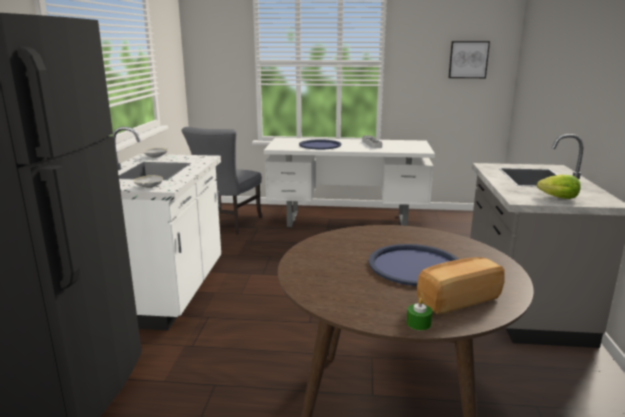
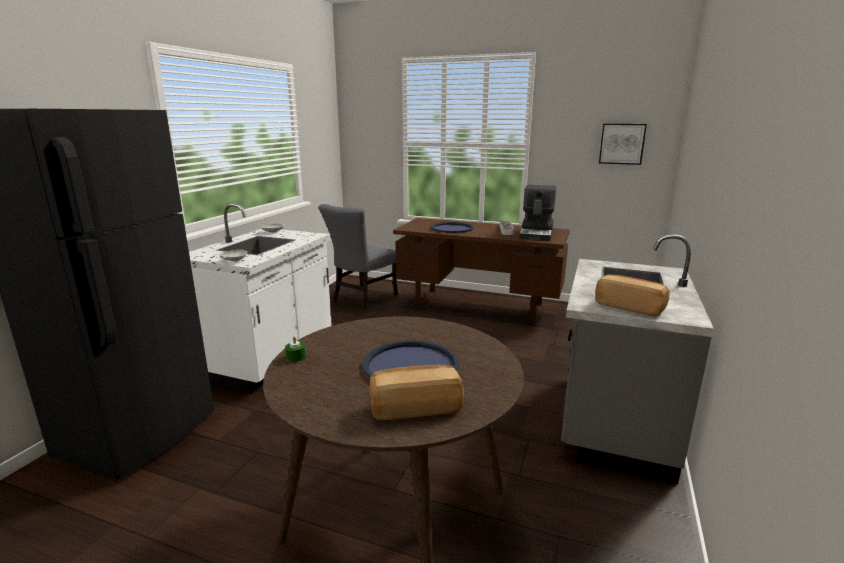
camera: 15 degrees right, 0 degrees up
(347, 221) = (479, 307): white desk -> brown desk
(403, 146) = (537, 234): none -> coffee machine
(418, 323) = (350, 426): green candle -> green candle (296, 357)
(556, 197) = (629, 307): lettuce -> bread

